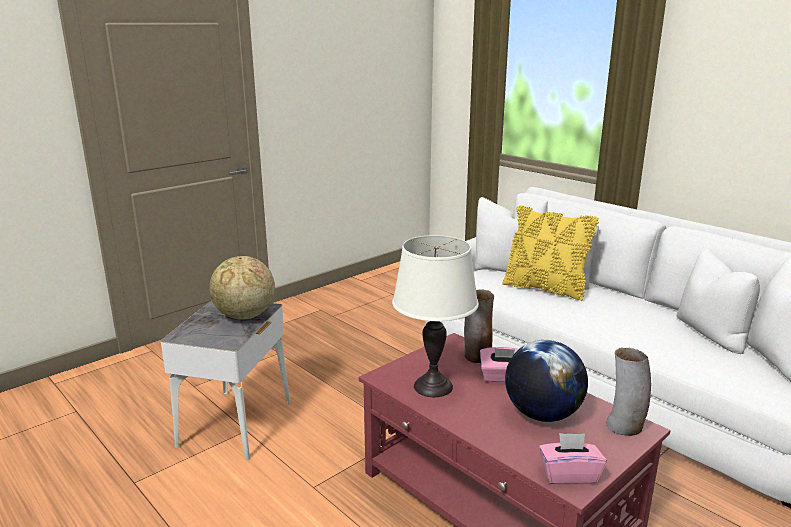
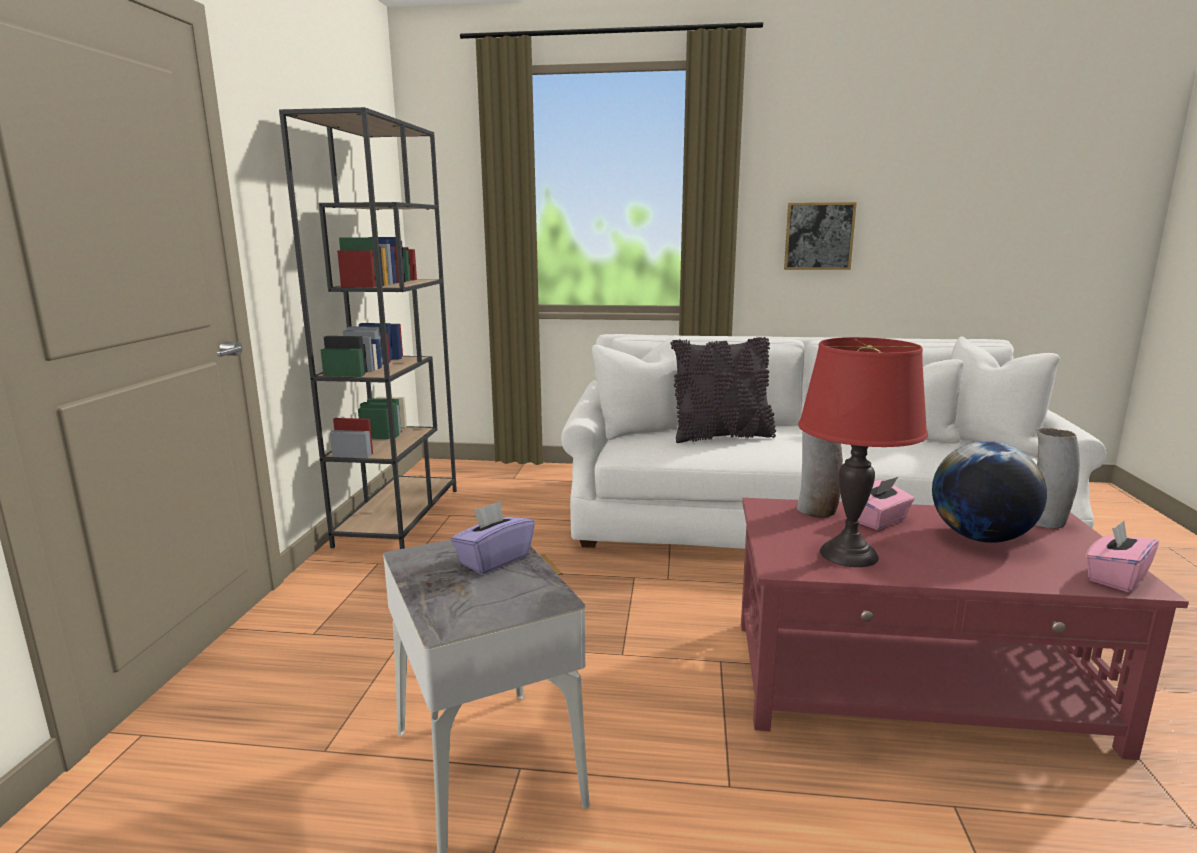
camera: 40 degrees left, 5 degrees down
(244, 316) = (494, 560): globe -> purple tissue box
(365, 286) = (398, 516): none -> bookcase
(433, 386) = (849, 554): white table lamp -> red table lamp
(545, 289) = (721, 436): yellow pillow -> black pillow
(734, 126) = (819, 236): none -> picture

